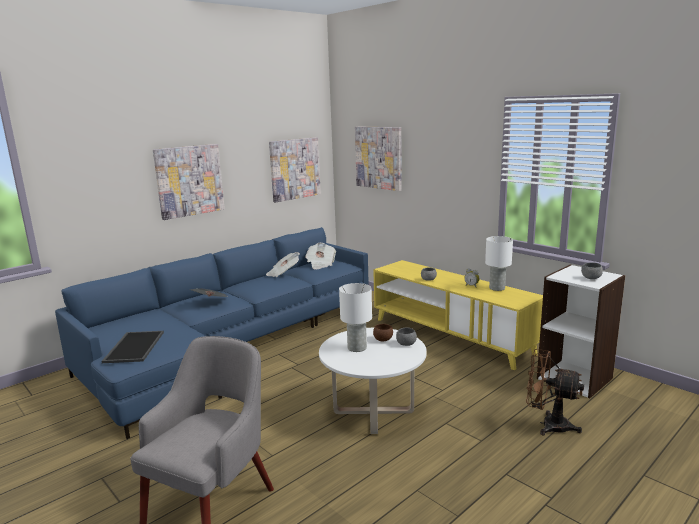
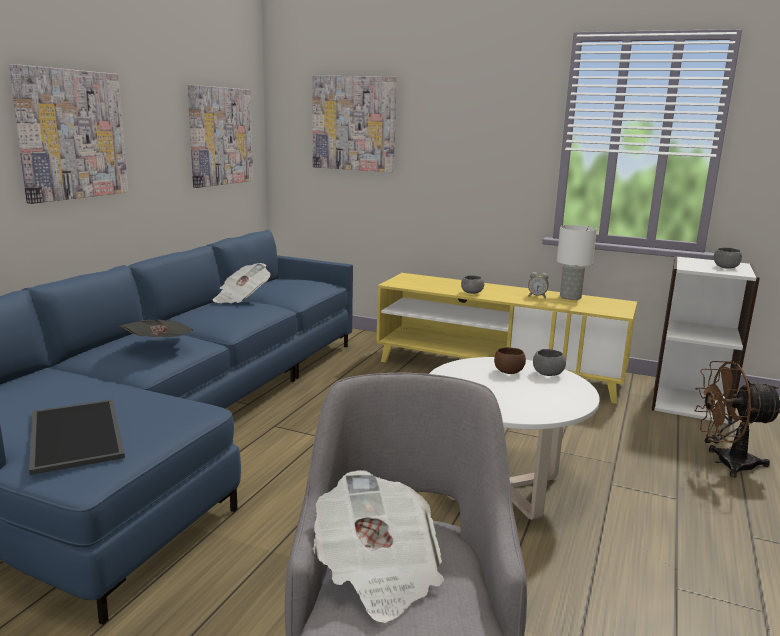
camera: 25 degrees left, 0 degrees up
(320, 264) = (285, 284): newspaper -> newspaper (377, 573)
(357, 348) = (488, 387): white table lamp -> none

